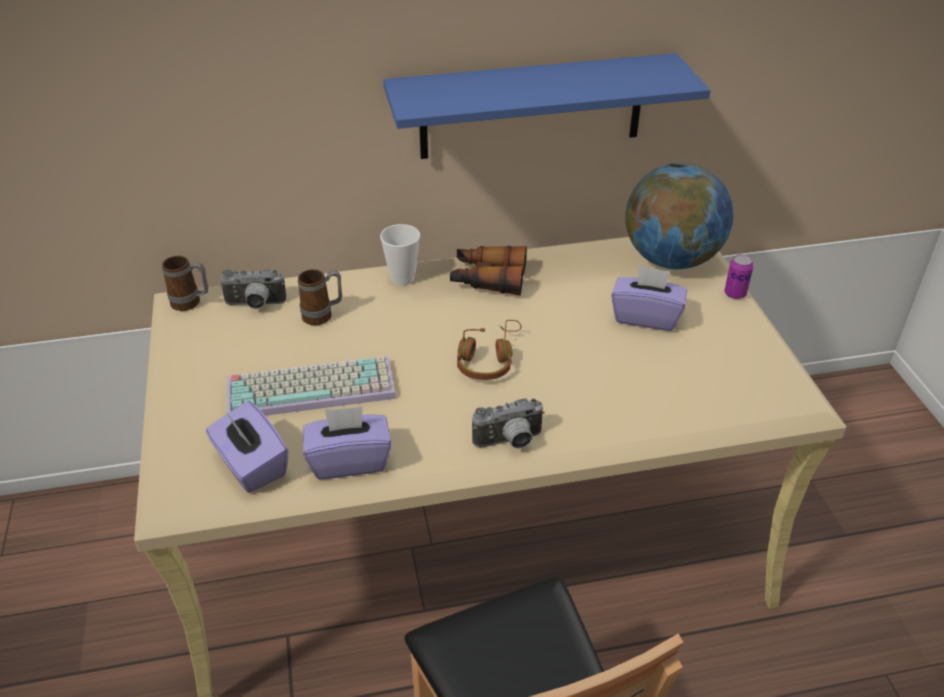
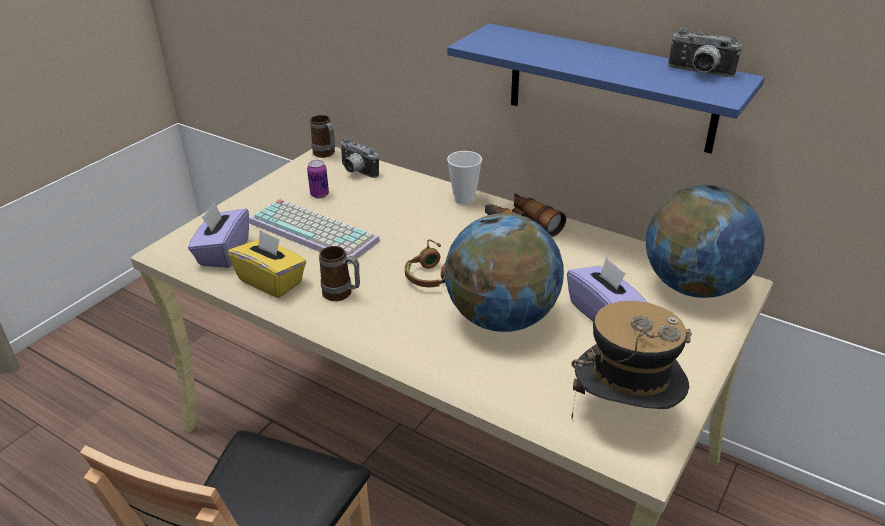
camera: 45 degrees right, 5 degrees down
(323, 315) = (383, 196): mug -> mug (342, 295)
(349, 460) = (271, 281): purple tissue box -> yellow tissue box
(510, 442) = (373, 331): camera -> camera (699, 73)
(587, 366) = (501, 318): none -> globe
(735, 294) = (713, 340): can -> can (319, 194)
(760, 384) = (623, 415): none -> hat

